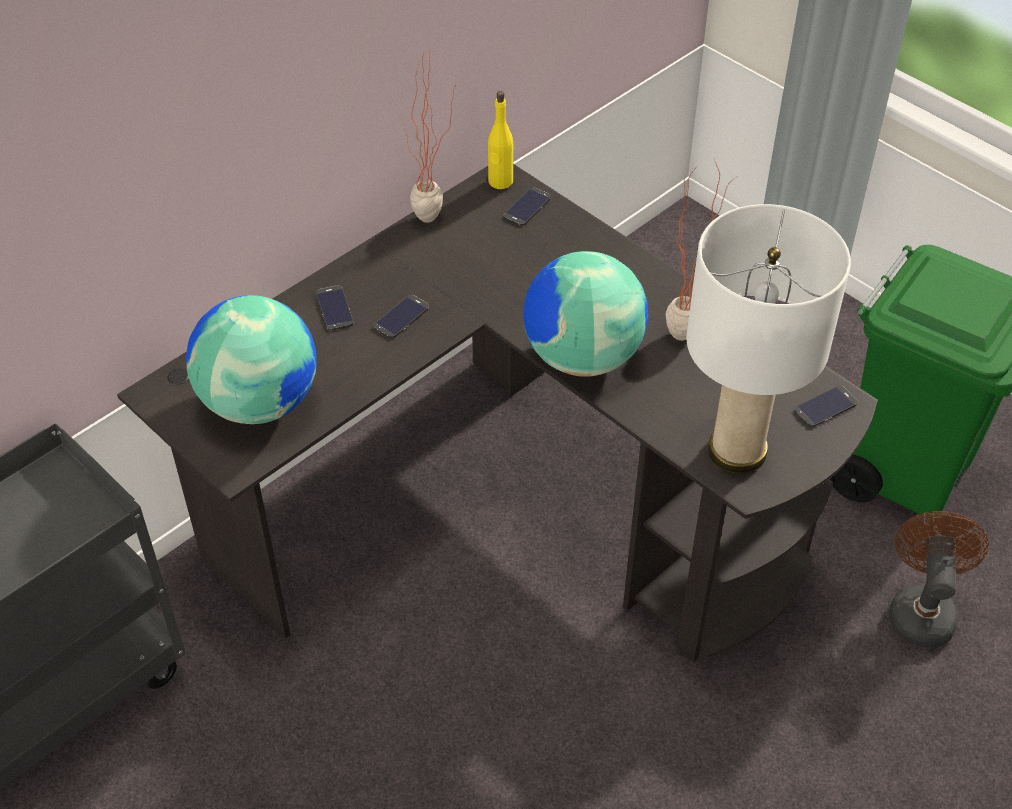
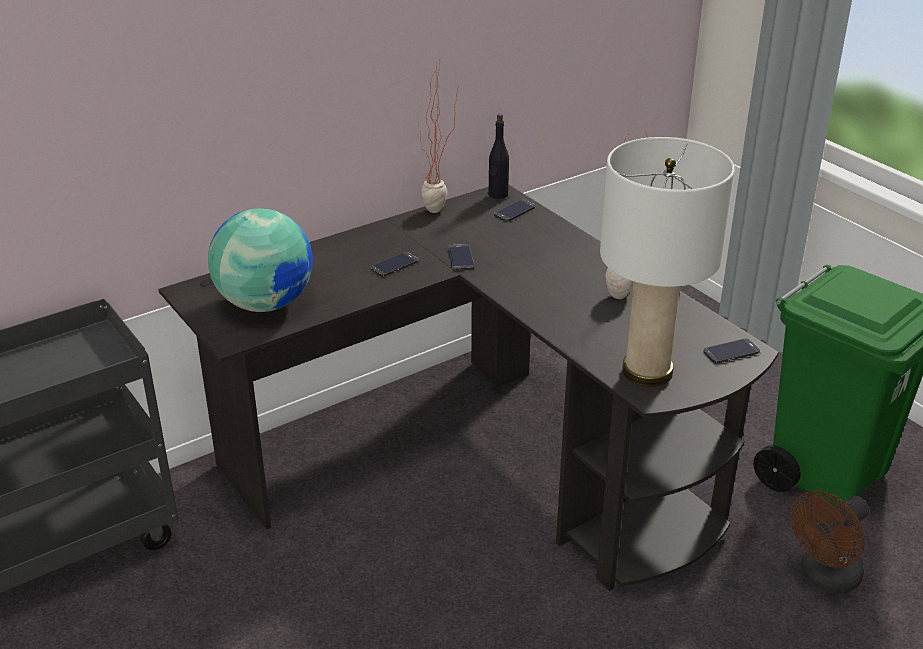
camera: 10 degrees right, 15 degrees down
(334, 308) = (344, 255): phone -> phone (461, 257)
(500, 181) = (498, 194): yellow bottle -> black bottle
(581, 356) = (532, 301): globe -> none
(921, 609) = (824, 578): brown fan -> brown fan turned 150 degrees counterclockwise

